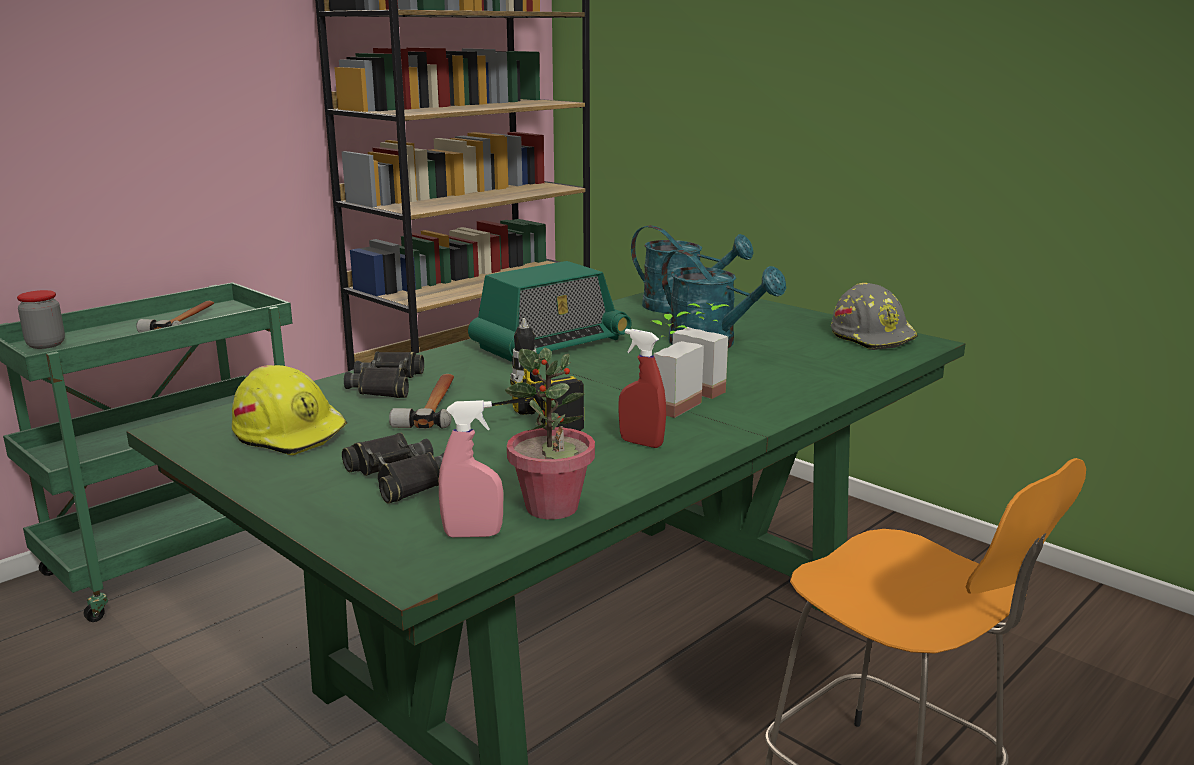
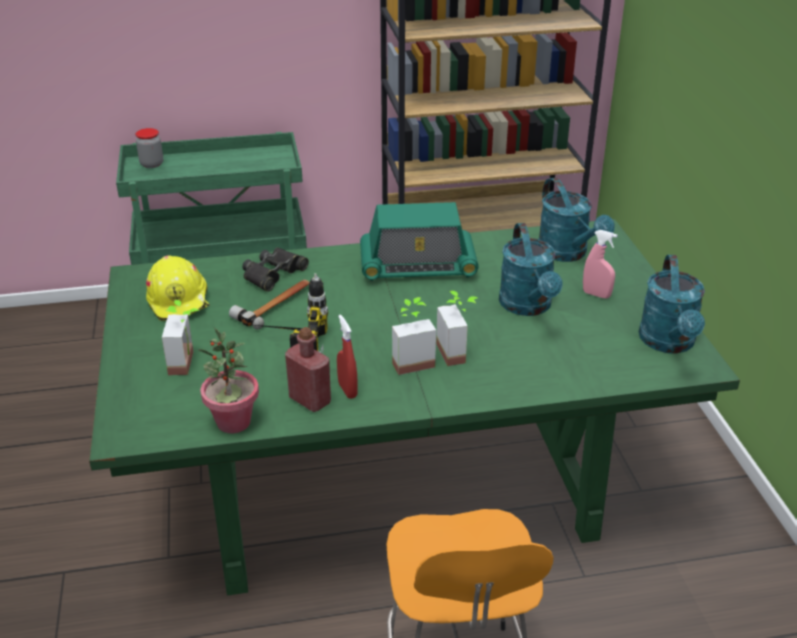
camera: 35 degrees right, 15 degrees up
(184, 321) = (241, 162): hammer -> none
(398, 478) = (189, 363): black binoculars -> potted plant
(473, 534) = (173, 424): pink spray bottle -> pink spray bottle (596, 294)
(613, 462) = (310, 400): none -> red bottle
(873, 337) = (669, 343): grey hard hat -> turquoise watering can

